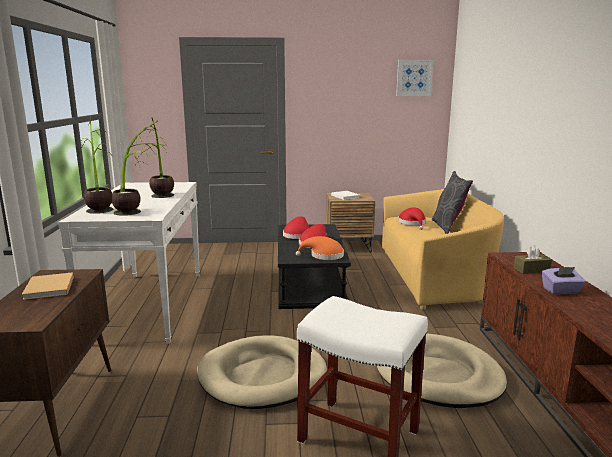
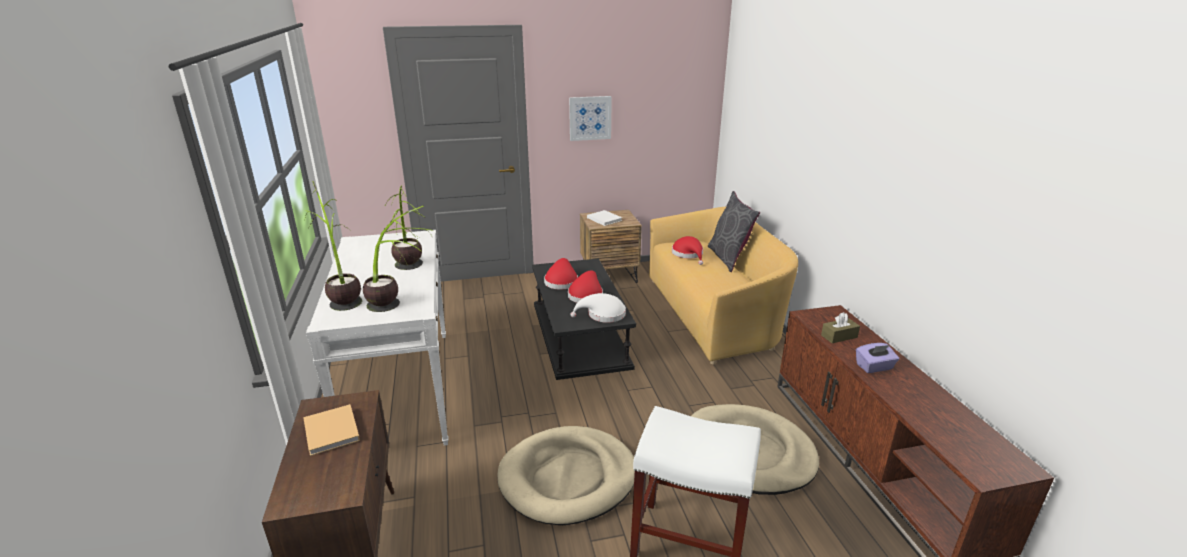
camera: 10 degrees left, 10 degrees up
(324, 256) = (603, 315): orange hat -> white hat
(414, 78) = (681, 71): picture -> picture (590, 118)

